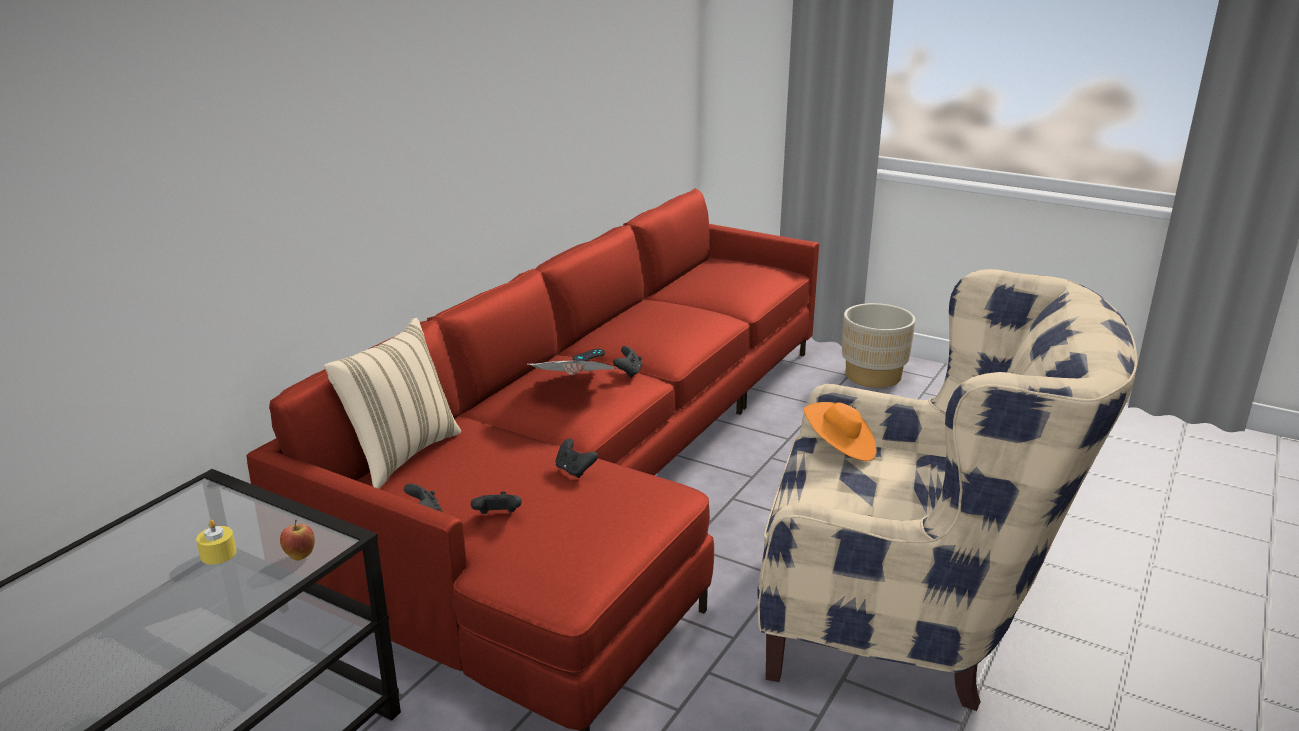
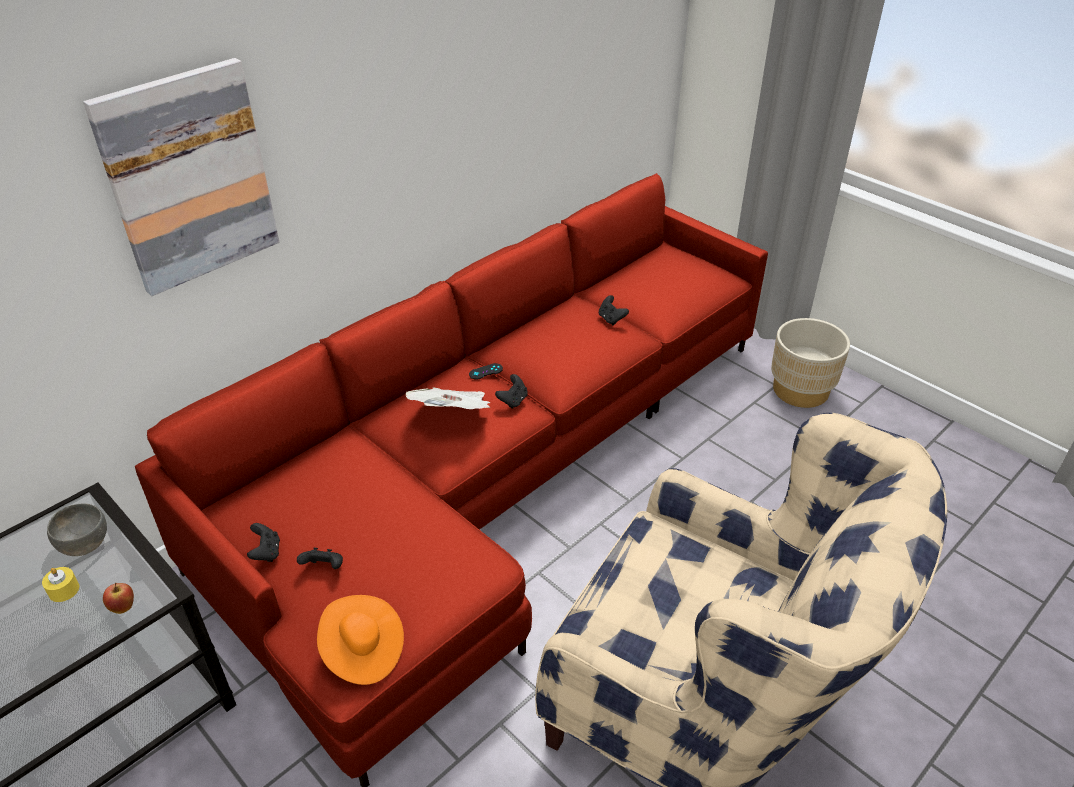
camera: 15 degrees right, 15 degrees up
(222, 515) = (84, 543): none -> grey bowl
(314, 121) = (189, 177): none -> picture
(401, 454) = (276, 470): beige pillow -> none
(574, 471) = (413, 522): black game controller -> black game controller (611, 319)
(839, 448) = (667, 543): orange hat -> orange hat (362, 651)

